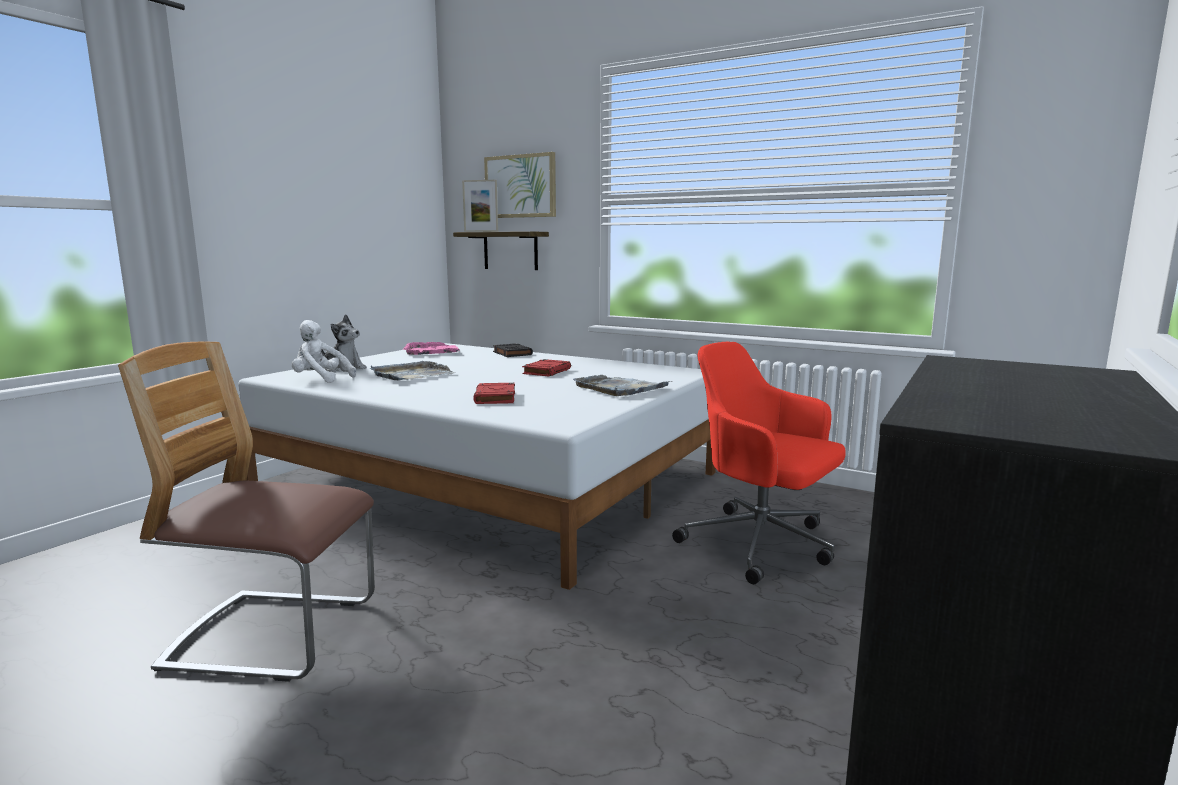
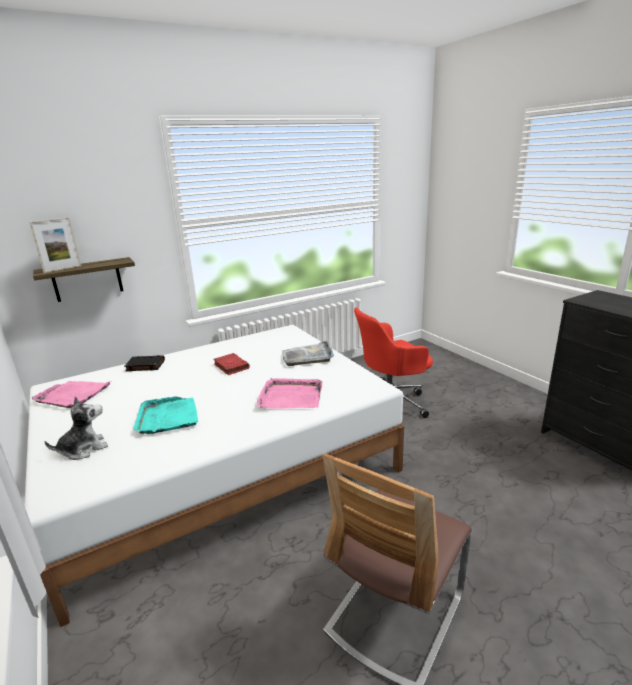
camera: 60 degrees left, 10 degrees up
(320, 379) = (118, 466): white plush toy -> none
(412, 375) = (168, 417): grey tray -> turquoise tray
(495, 398) = (291, 396): red book -> pink tray
(520, 186) = (88, 220): picture -> none

